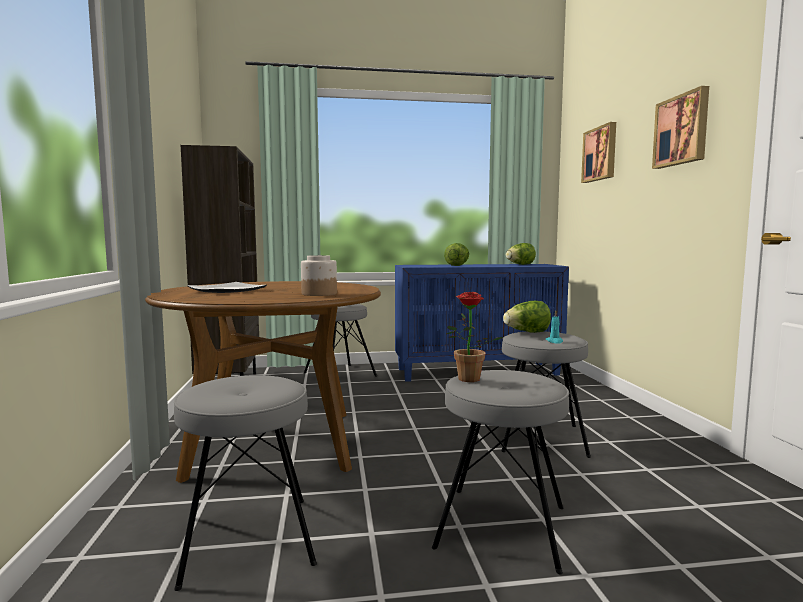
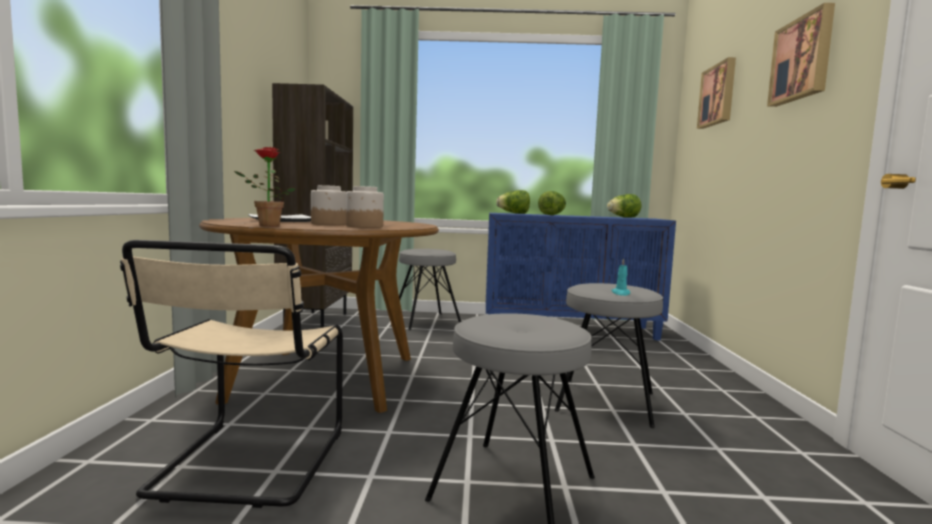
camera: 10 degrees right, 0 degrees up
(248, 539) = (247, 465): grey stool -> beige chair
(279, 292) = (329, 224): none -> jar
(467, 380) = (480, 320): potted plant -> potted plant (265, 226)
(527, 332) = (599, 284): lettuce -> lettuce (514, 213)

